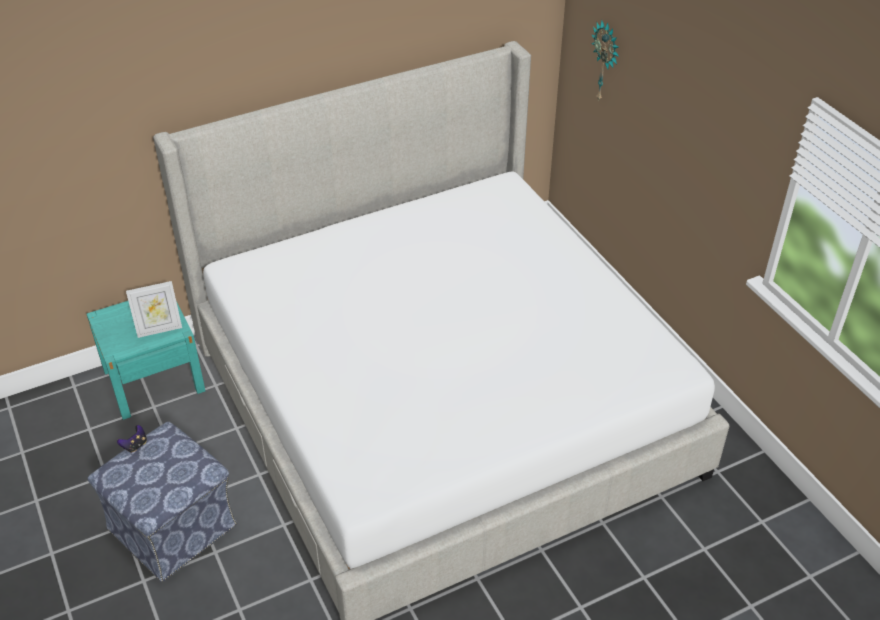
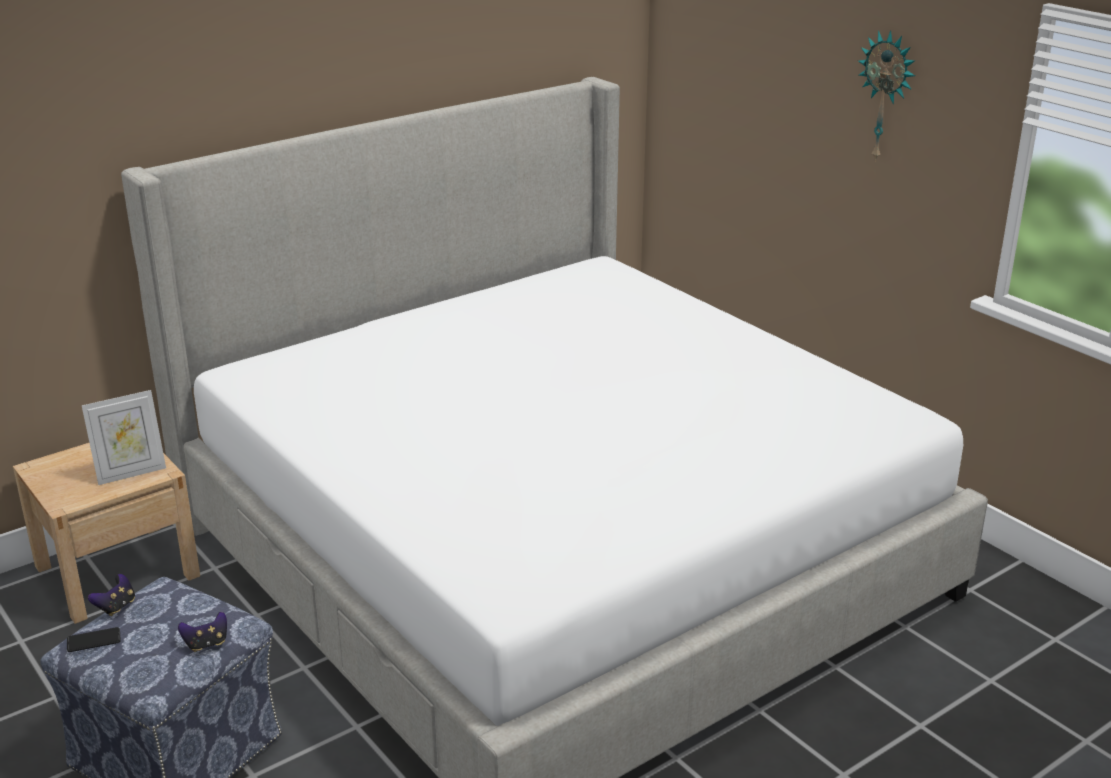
camera: 10 degrees left, 15 degrees down
(118, 470) = (94, 640): none -> phone
(154, 380) = (117, 571): turquoise nightstand -> beige nightstand
(185, 483) = (206, 644): none -> game controller
(606, 62) = (717, 87): wall clock -> wall clock (886, 96)

